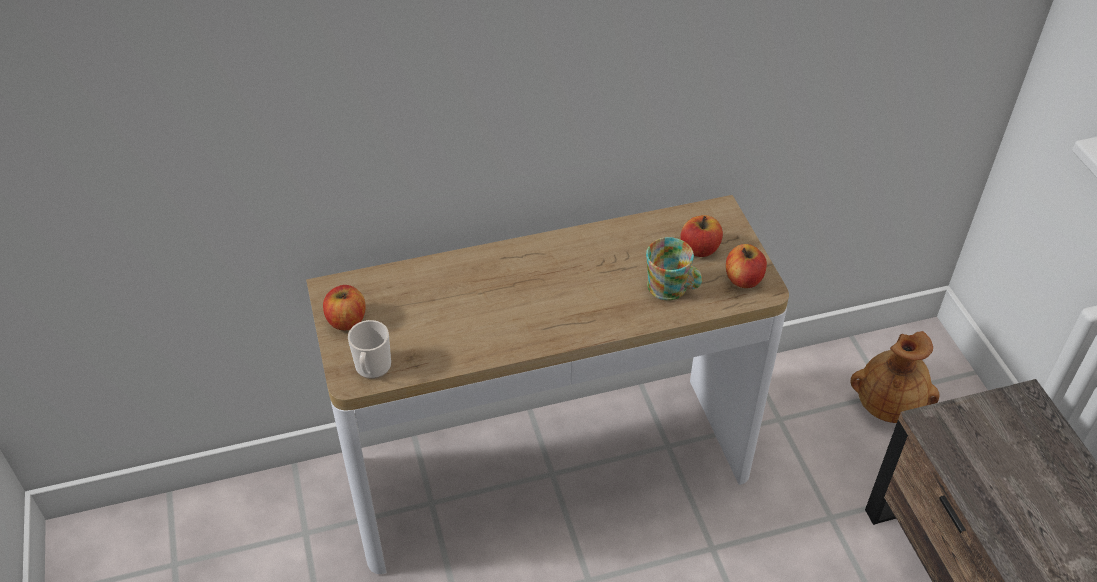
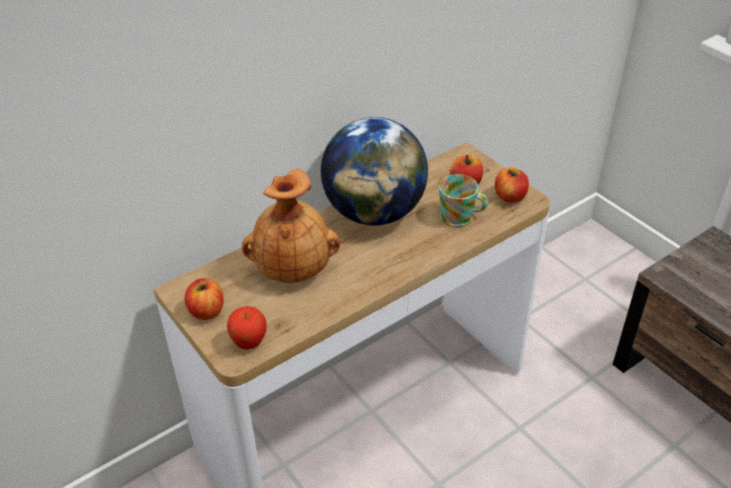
camera: 20 degrees left, 5 degrees down
(372, 368) = (249, 343): mug -> apple
(576, 257) = (374, 213): none -> globe
(888, 405) = (590, 287): brown vase -> brown vase (293, 268)

